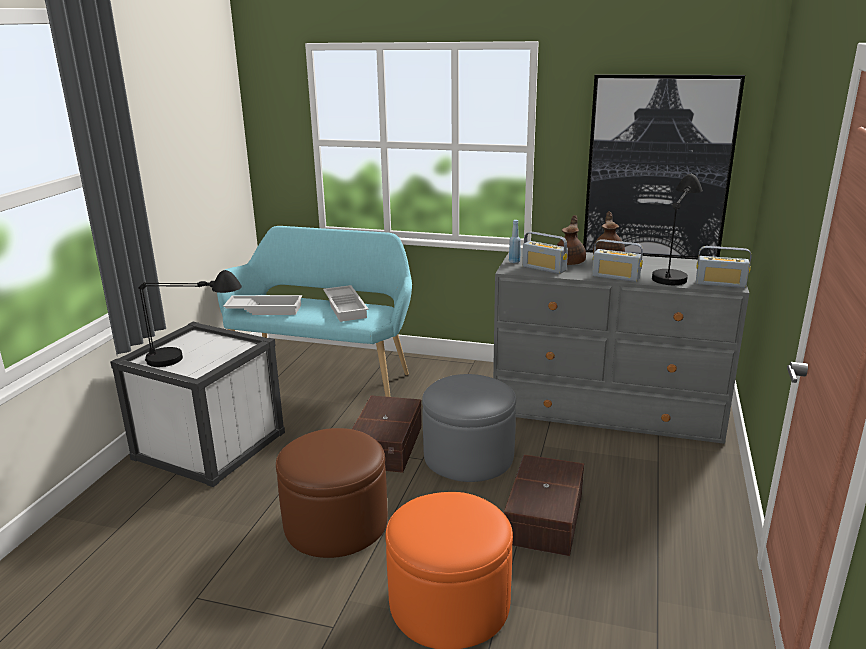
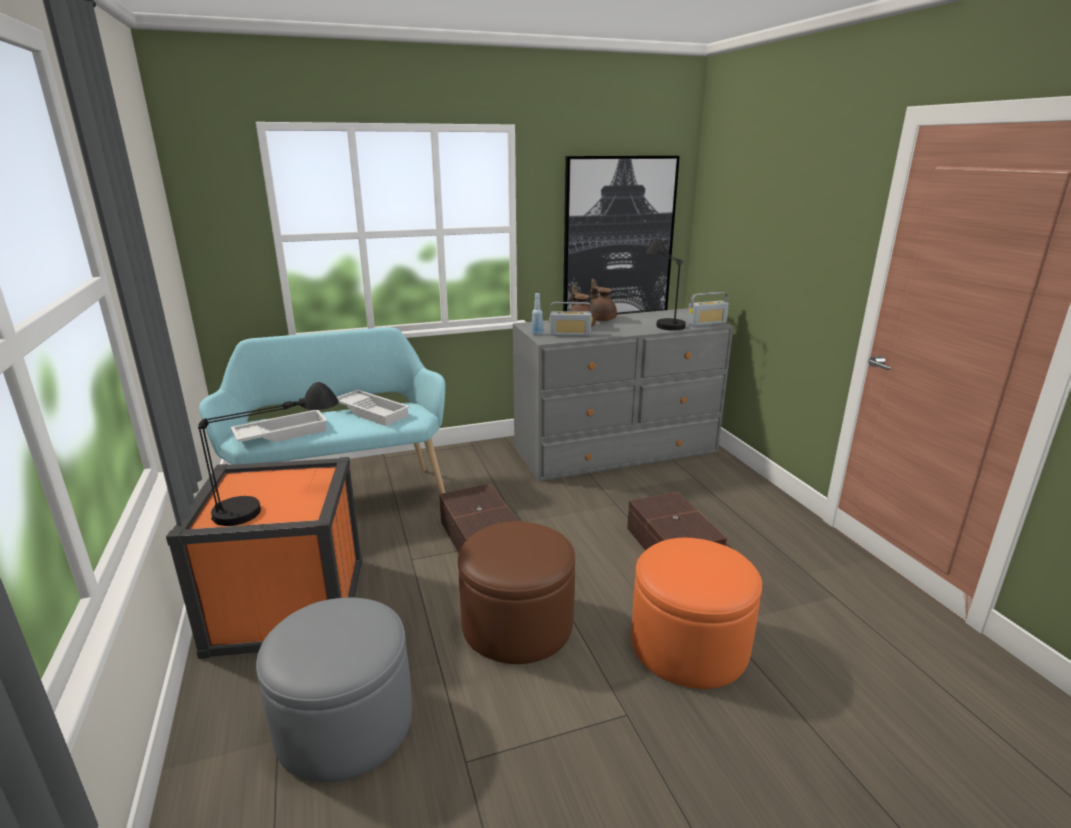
camera: 35 degrees left, 0 degrees up
(209, 445) = (288, 605): white storage box -> orange storage box
(468, 456) = (560, 521): grey ottoman -> grey ottoman (345, 723)
(616, 277) = (633, 331): radio -> none

